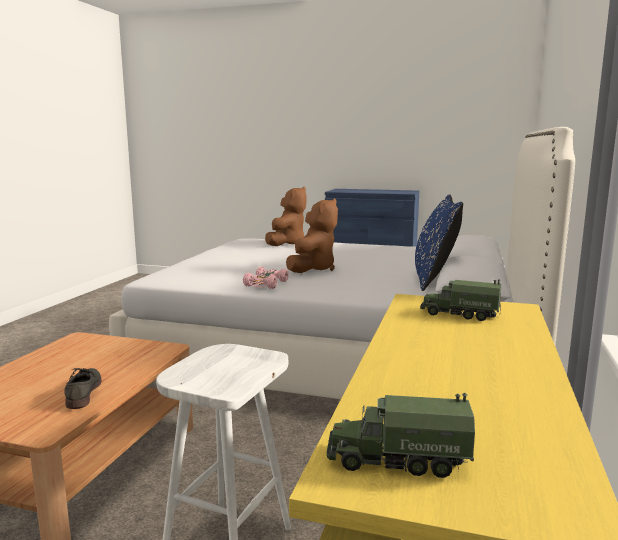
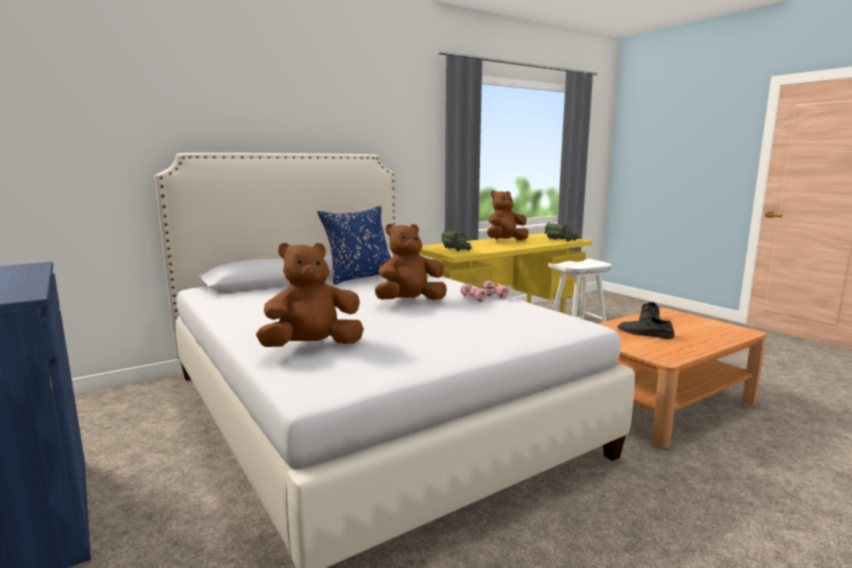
camera: 140 degrees left, 0 degrees up
(94, 365) = (644, 333): none -> grey shoe
(493, 380) = (505, 241): none -> brown plush toy

